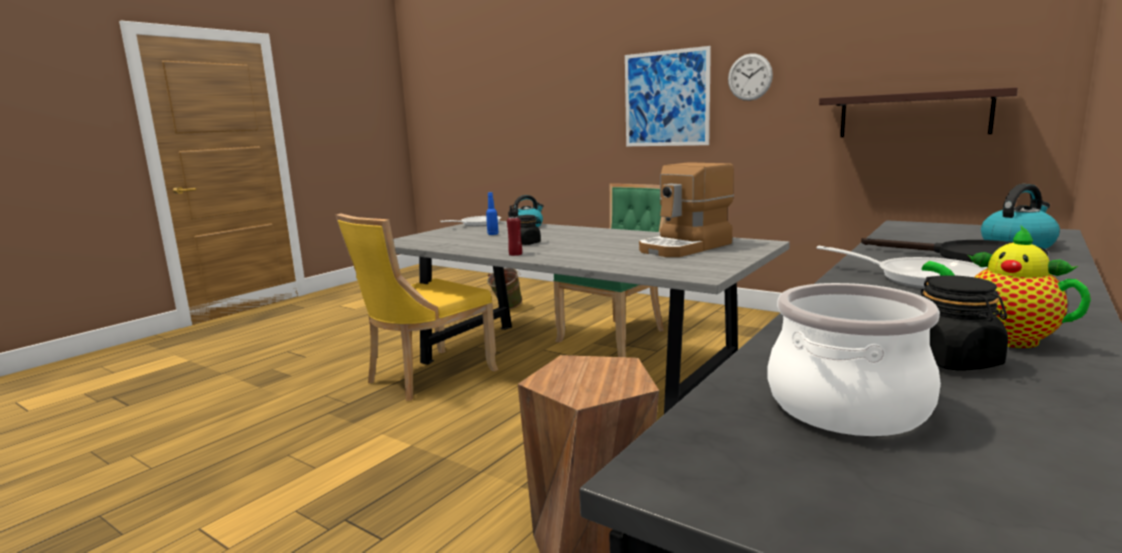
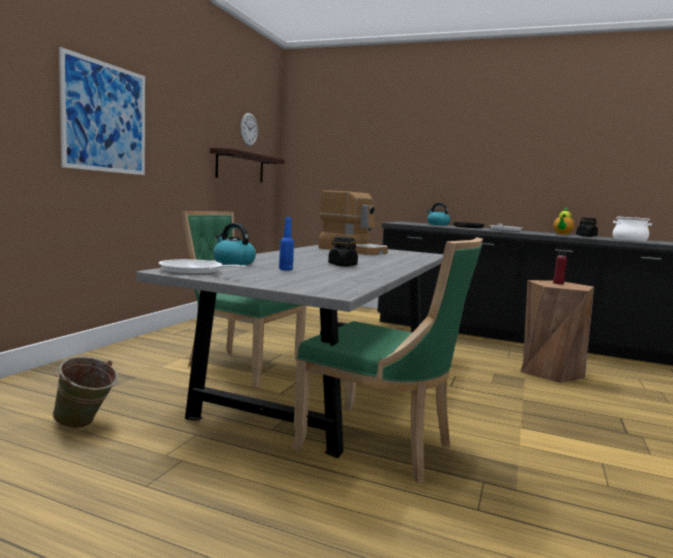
camera: 105 degrees left, 5 degrees down
(426, 377) = (381, 446): yellow chair -> green chair
(515, 254) = (394, 268): red bottle -> red bottle (558, 283)
(750, 77) = (170, 117): wall clock -> wall clock (249, 129)

